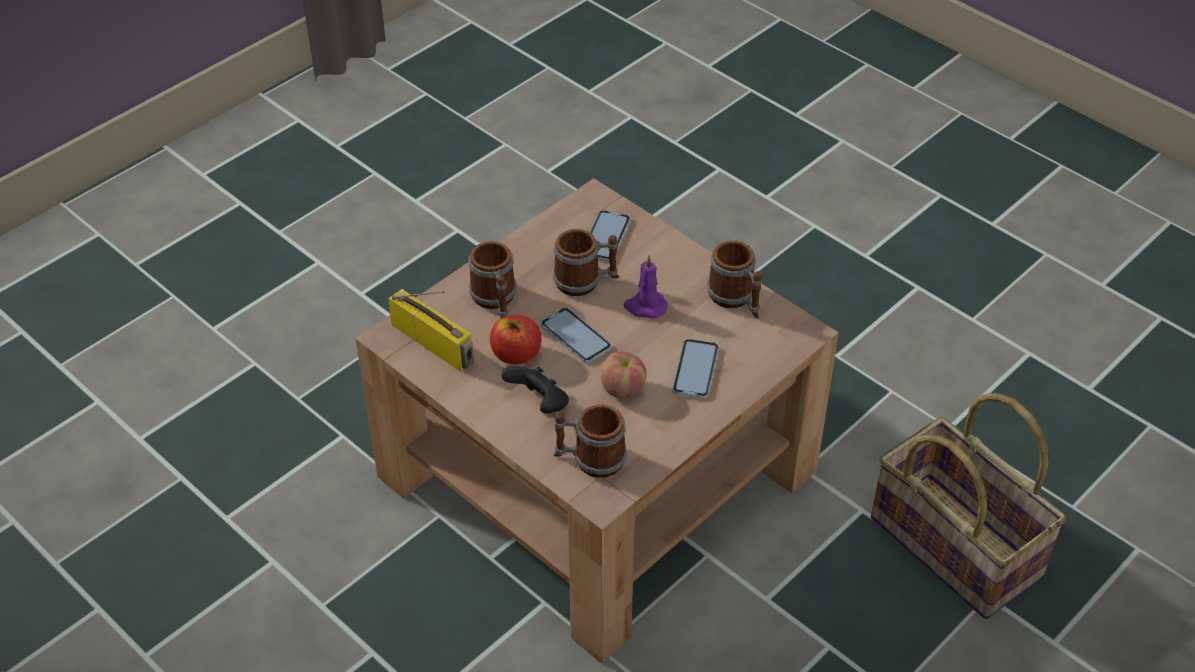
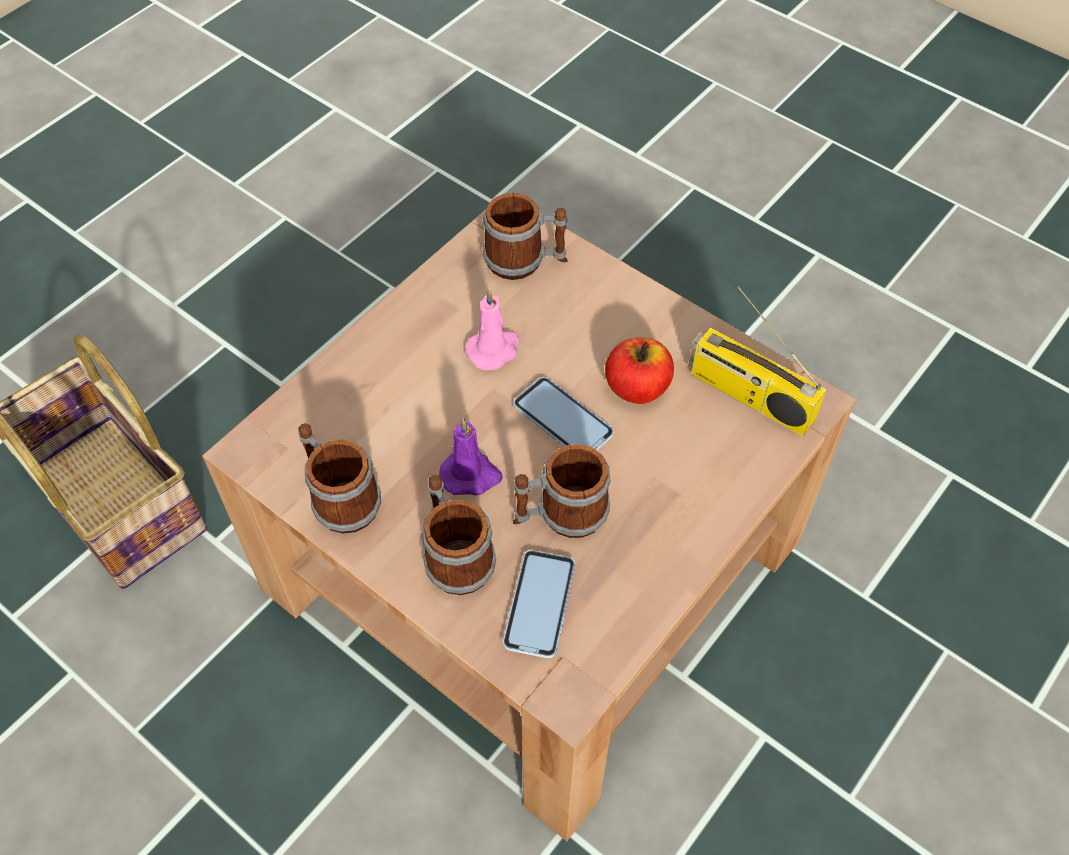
camera: 175 degrees right, 10 degrees up
(496, 301) = (684, 469): mug -> mug (455, 555)
(539, 404) = (595, 322): black game controller -> none
(622, 388) = (494, 349): apple -> pink candle
(695, 370) = (401, 382): phone -> none

